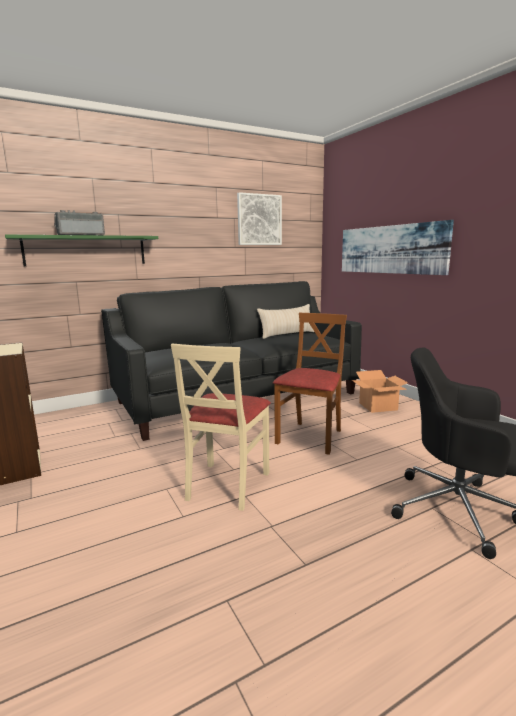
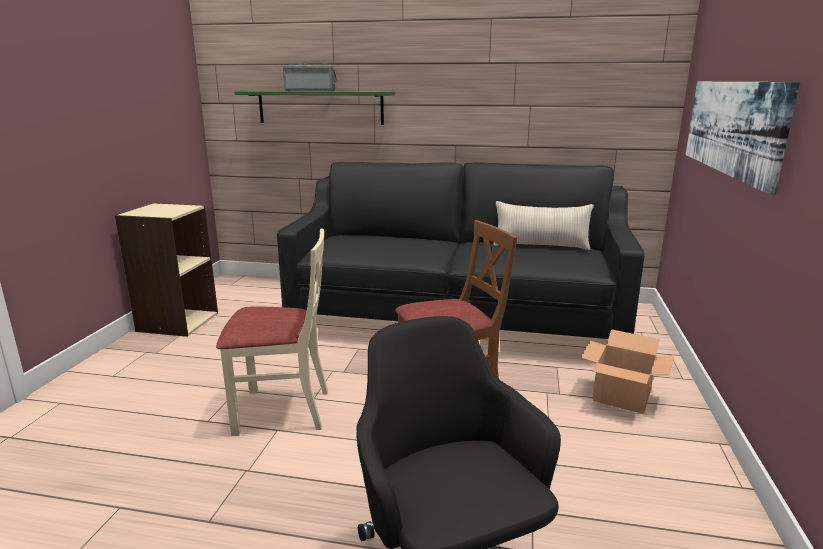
camera: 40 degrees right, 5 degrees up
(227, 485) = (282, 411): beige chair -> beige chair turned 150 degrees counterclockwise
(259, 220) = (558, 64): picture -> none

